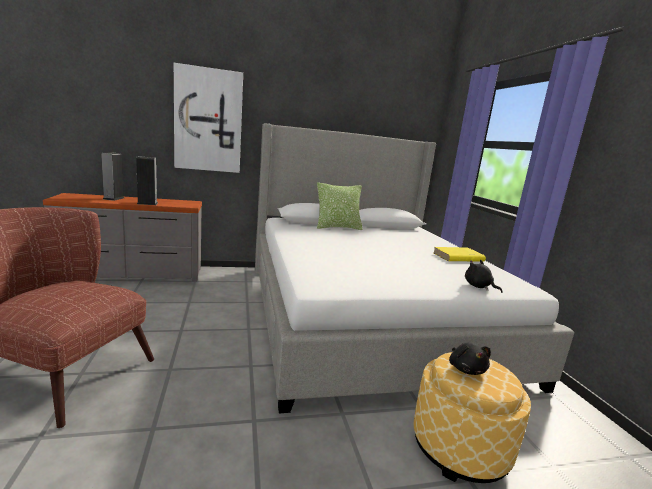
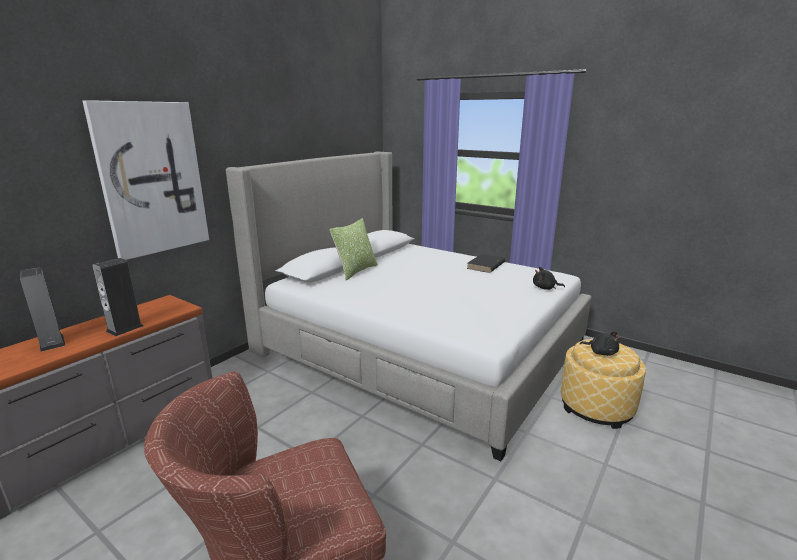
camera: 40 degrees left, 5 degrees up
(457, 257) = (485, 266): yellow book -> black book

